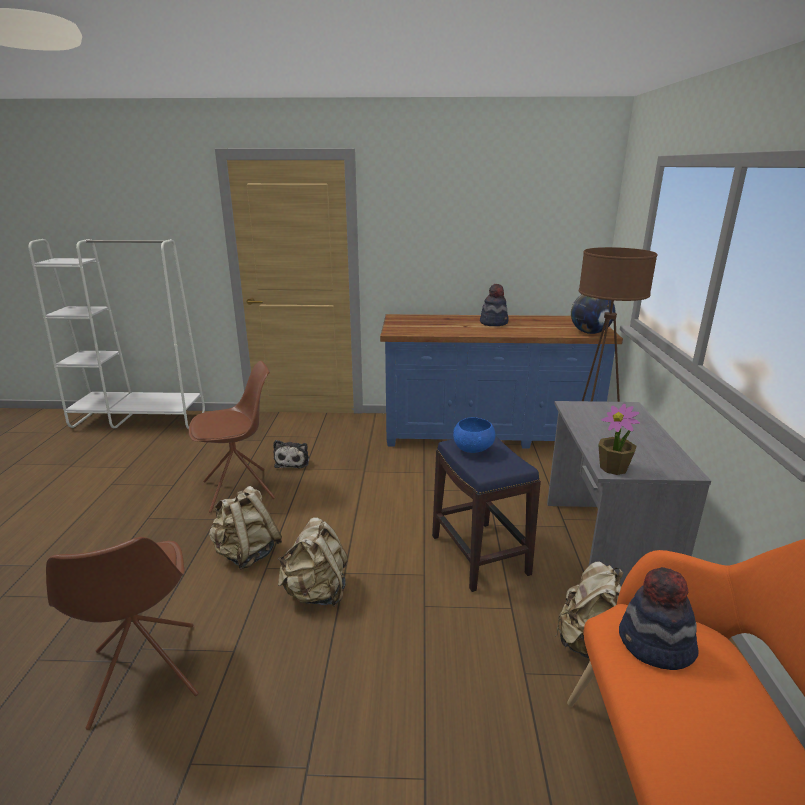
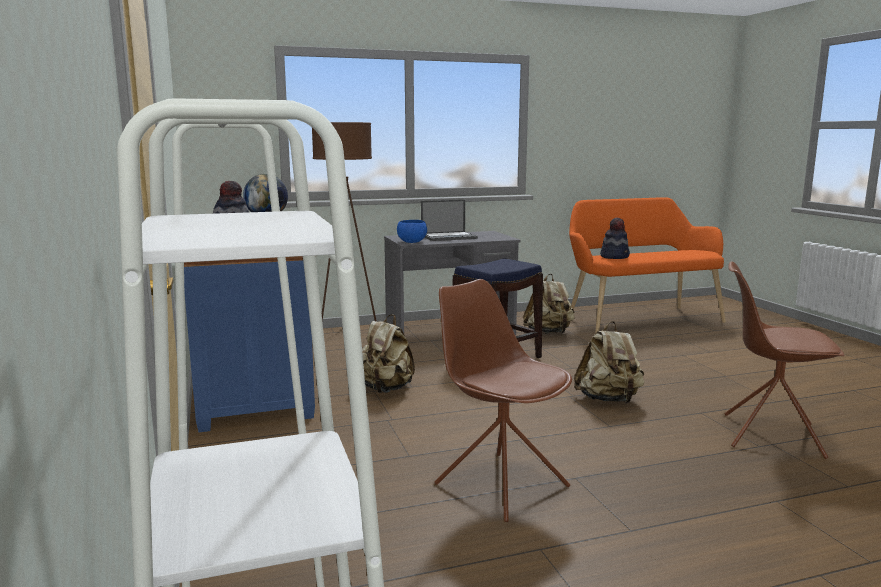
camera: 110 degrees left, 10 degrees down
(144, 675) = (769, 435): brown chair -> brown chair turned 120 degrees counterclockwise
(247, 554) = (605, 440): beige backpack -> beige backpack (385, 389)
(293, 461) = (394, 469): plush toy -> none
(473, 450) = (495, 267): blue bowl -> blue bowl (412, 242)
(613, 468) = (503, 238): potted plant -> none
(624, 434) = (449, 237): none -> laptop

